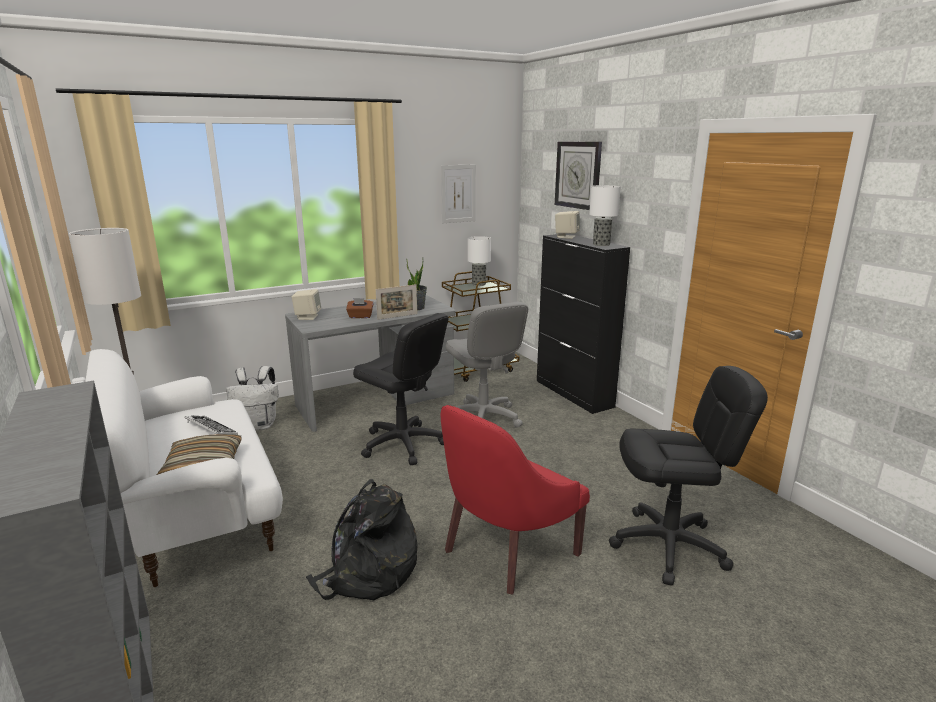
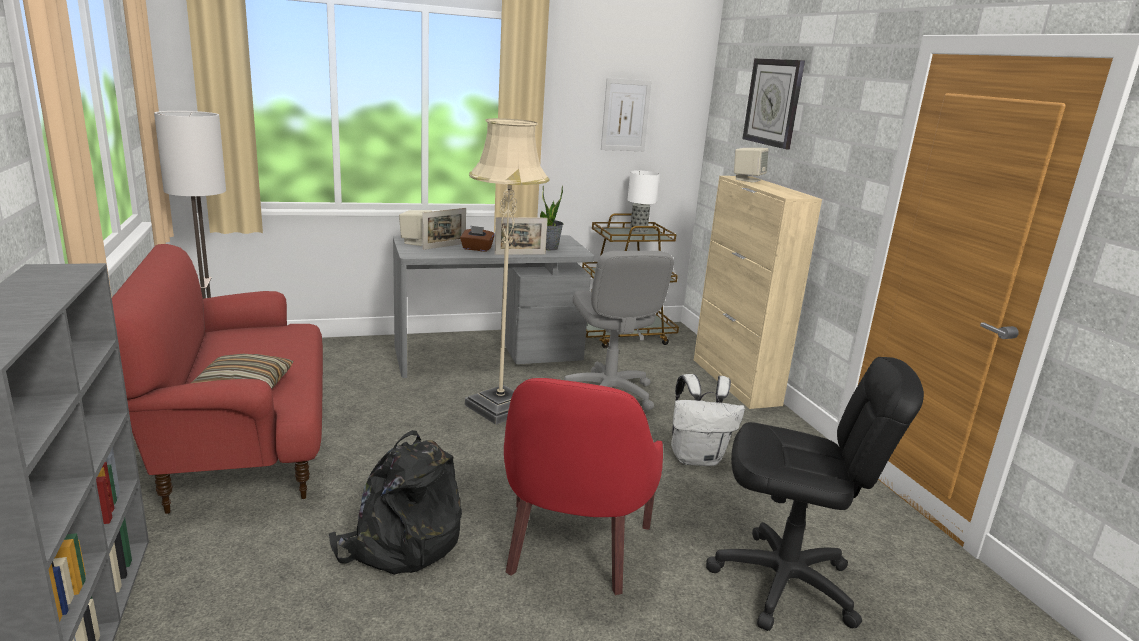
camera: 10 degrees right, 0 degrees up
(198, 512) = (242, 444): white sofa -> red sofa
(210, 429) = (269, 351): keyboard -> none
(259, 425) = (345, 362): white backpack -> white backpack (697, 458)
(332, 318) = (444, 246): none -> picture frame
(402, 444) = (499, 407): black office chair -> beige floor lamp
(505, 550) = (572, 548): red armchair -> red armchair turned 45 degrees counterclockwise
(574, 394) = (735, 382): black cabinet -> beige cabinet
(600, 244) = (785, 192): table lamp -> none

